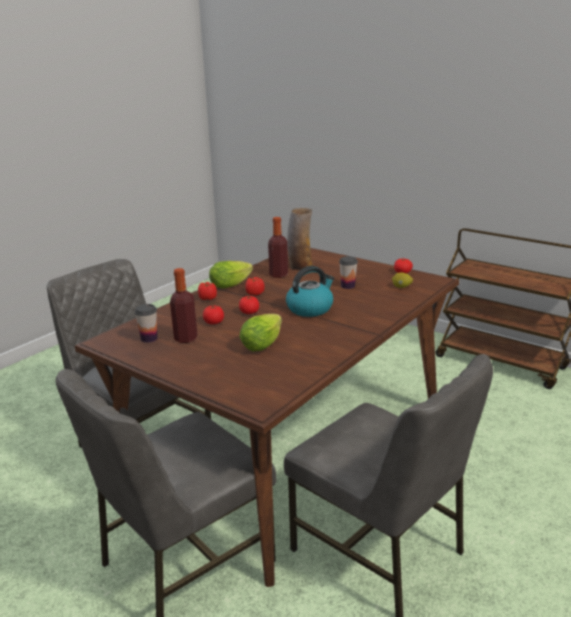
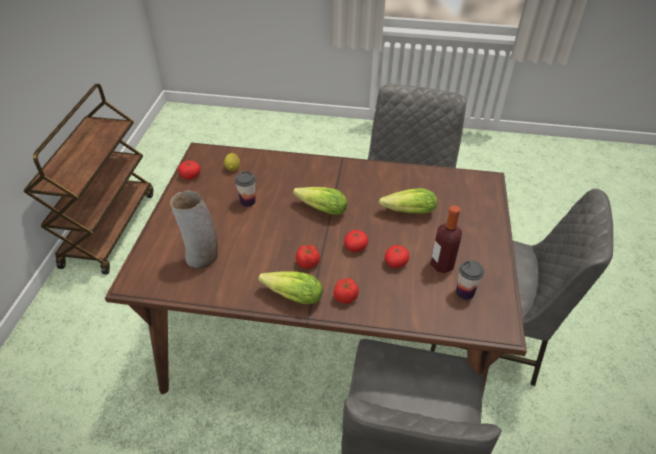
camera: 120 degrees left, 20 degrees up
(278, 275) = (240, 266): bottle -> none
(310, 308) = (319, 209): kettle -> lettuce

